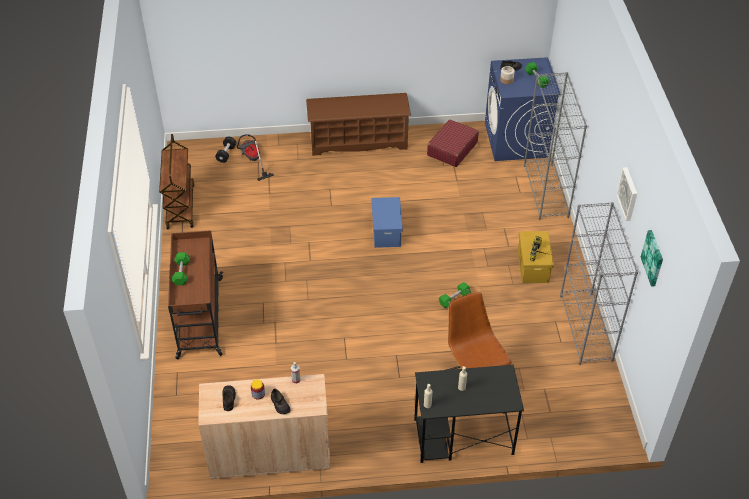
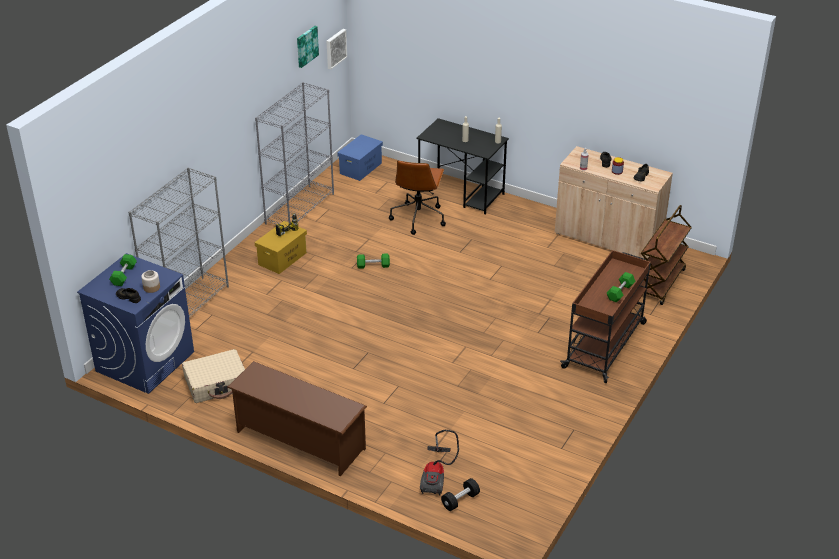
camera: 145 degrees left, 10 degrees down
(180, 206) = (557, 461): brown cart -> brown cart (660, 284)
(386, 232) = (371, 338): blue storage box -> blue storage box (361, 168)
(452, 149) = (217, 383): red suitcase -> beige suitcase
(628, 193) = (263, 78): picture -> picture (335, 48)

